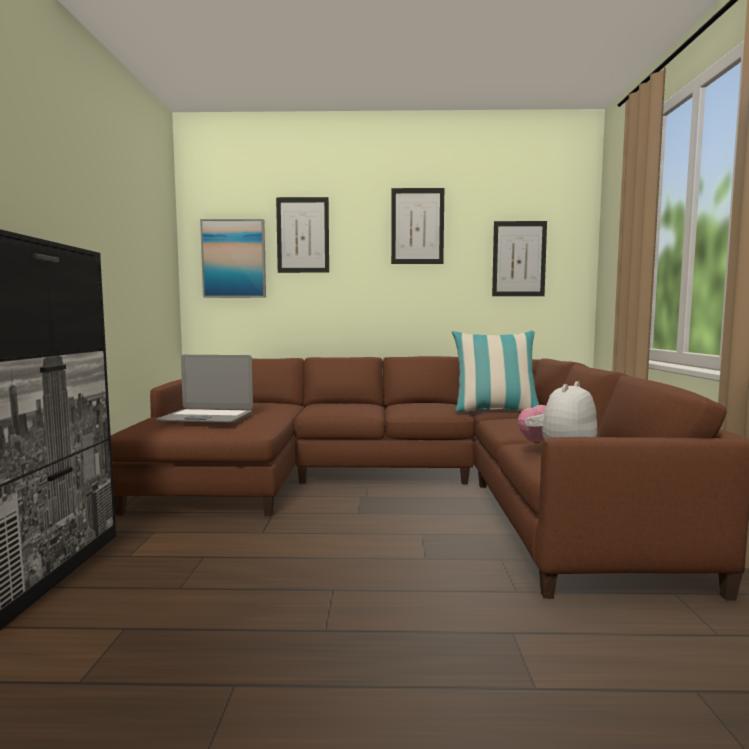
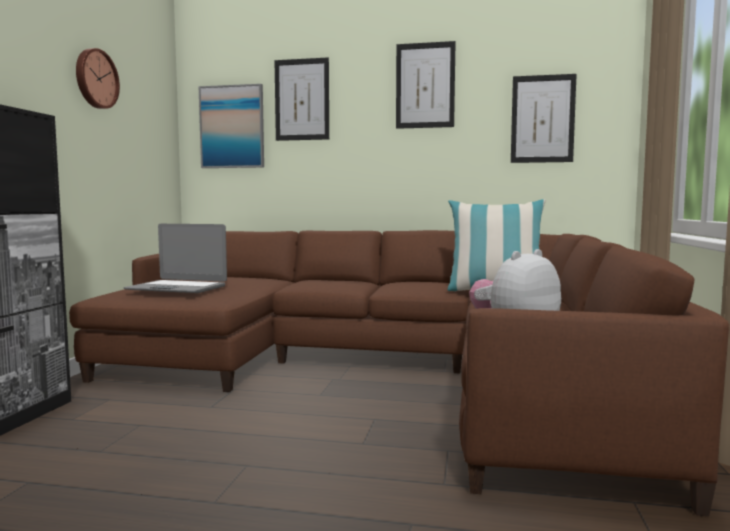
camera: 10 degrees right, 0 degrees up
(114, 212) = (95, 79): none -> wall clock

